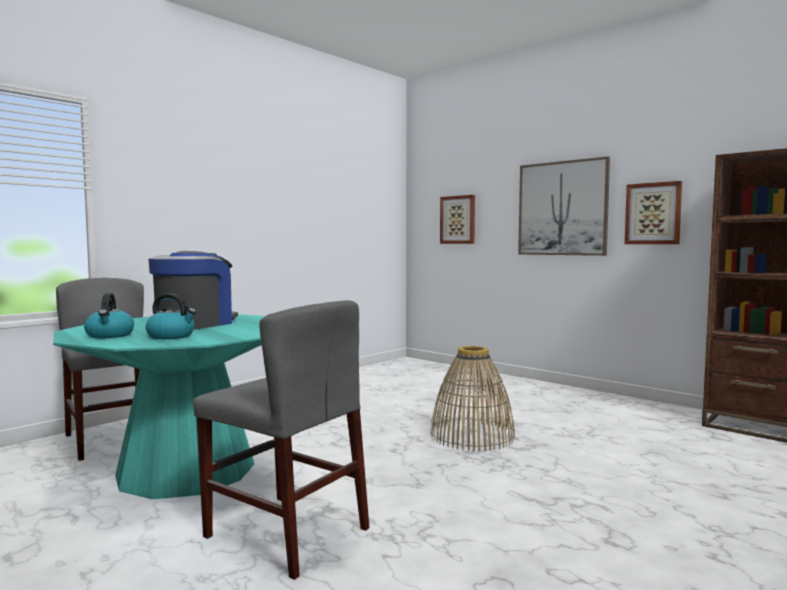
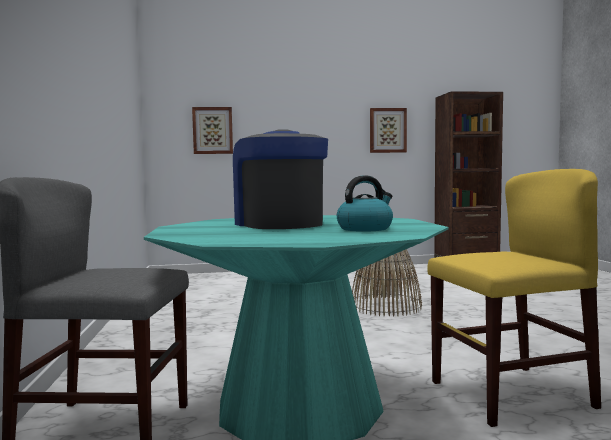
camera: 50 degrees left, 0 degrees up
(110, 335) = (311, 236): kettle -> none
(286, 532) = (510, 394): grey chair -> yellow chair
(562, 208) = (318, 124): picture -> none

